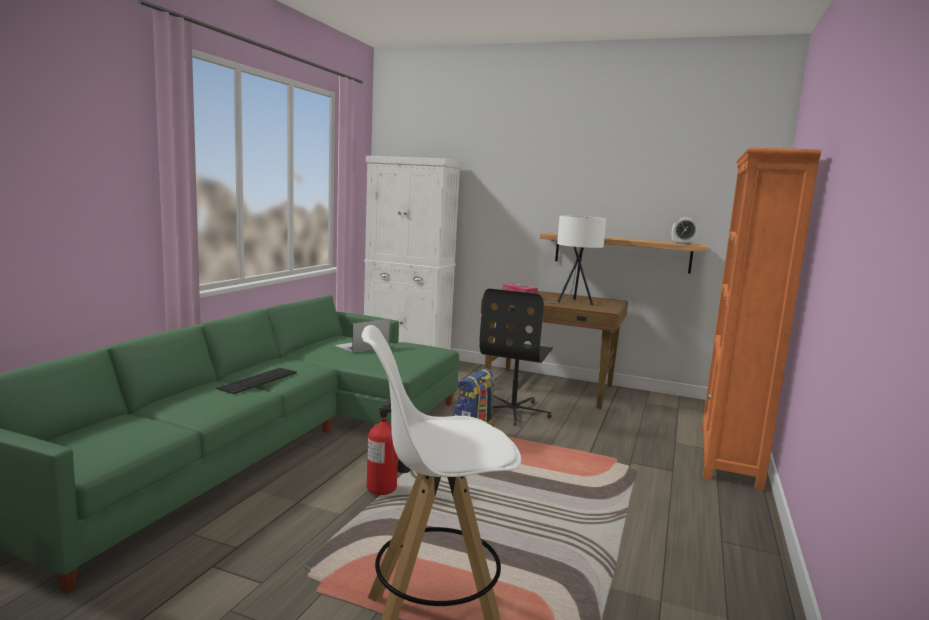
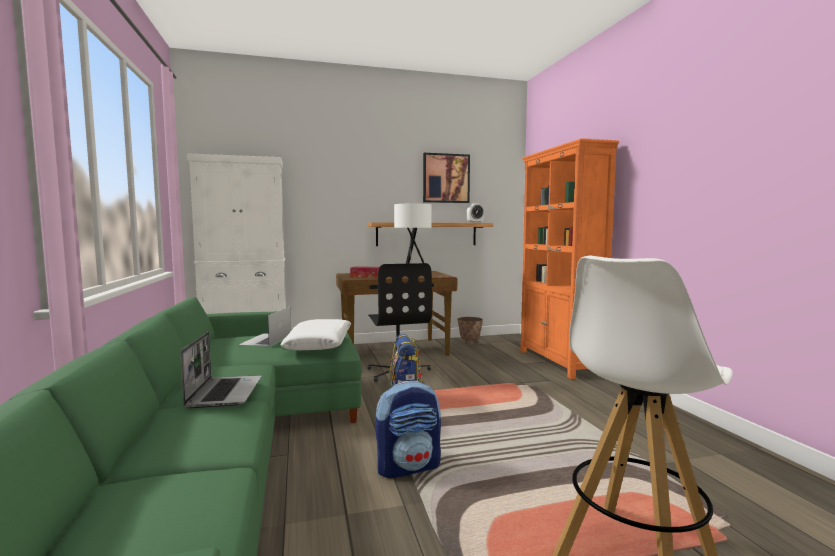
camera: 35 degrees left, 5 degrees down
(258, 380) = (224, 392): keyboard -> laptop
(386, 491) = (409, 467): fire extinguisher -> backpack
(395, 360) = (319, 344): none -> white pillow
(655, 400) = (469, 342): none -> planter
(656, 181) = (446, 178): none -> picture

